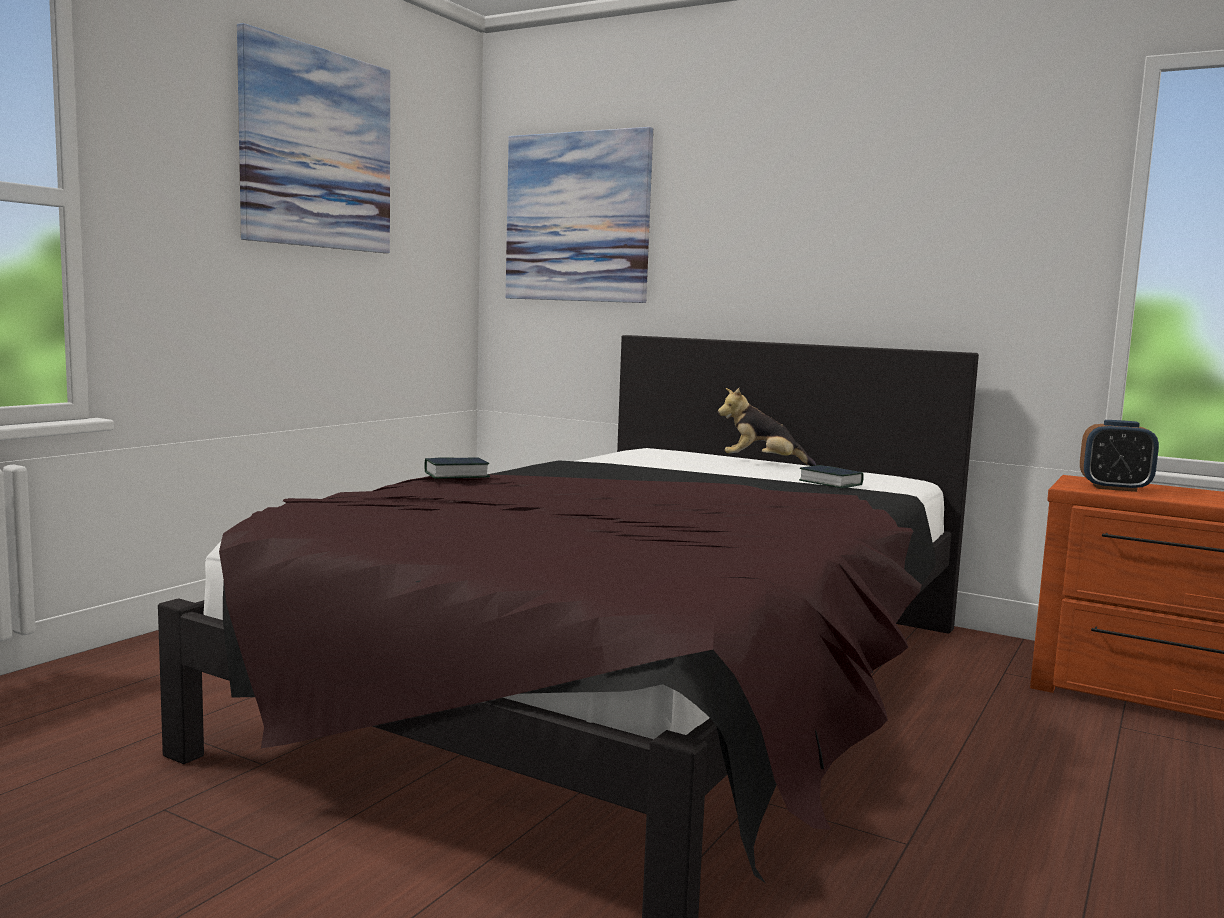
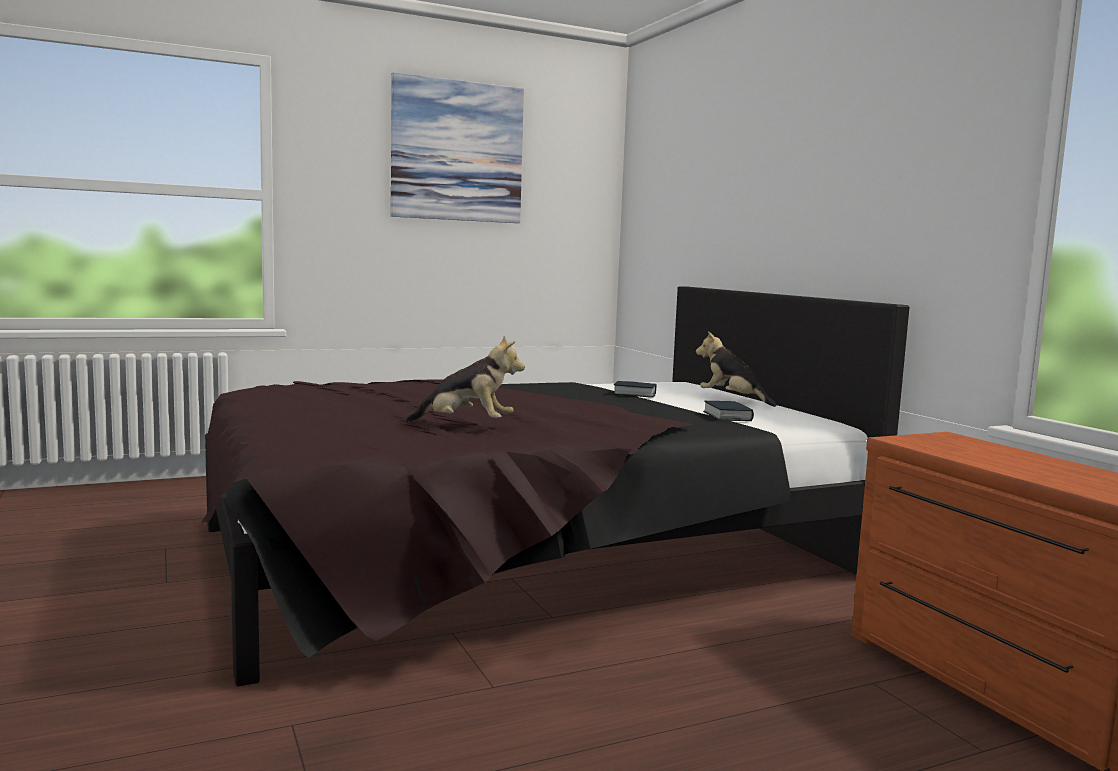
camera: 35 degrees right, 0 degrees up
(456, 475) = (432, 379): book -> book (634, 394)
(577, 217) = (669, 189): picture -> none
(712, 529) = (466, 425): none -> plush toy
(1114, 488) = (945, 445): alarm clock -> none

